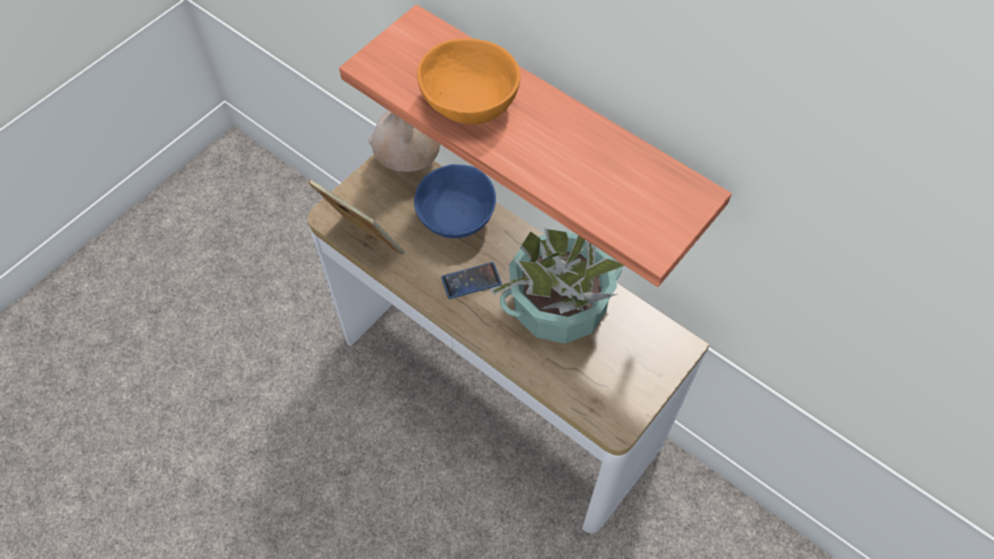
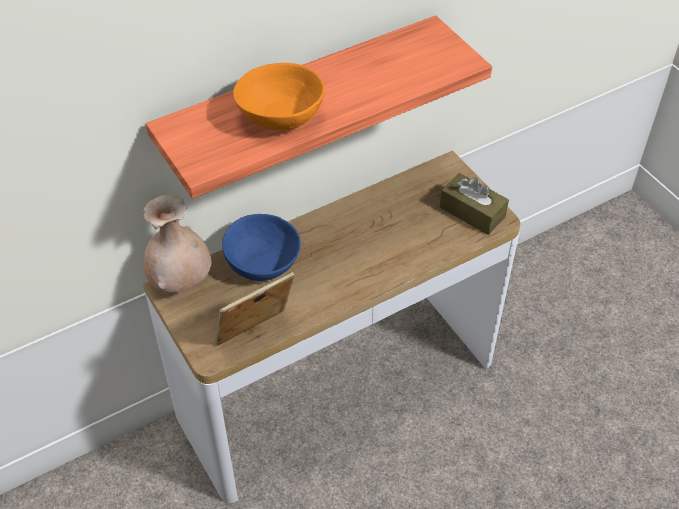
camera: 70 degrees left, 10 degrees down
(471, 281) = (333, 271): phone -> none
(559, 305) = (383, 222): potted plant -> none
(615, 392) = (472, 212): none -> brown tissue box

